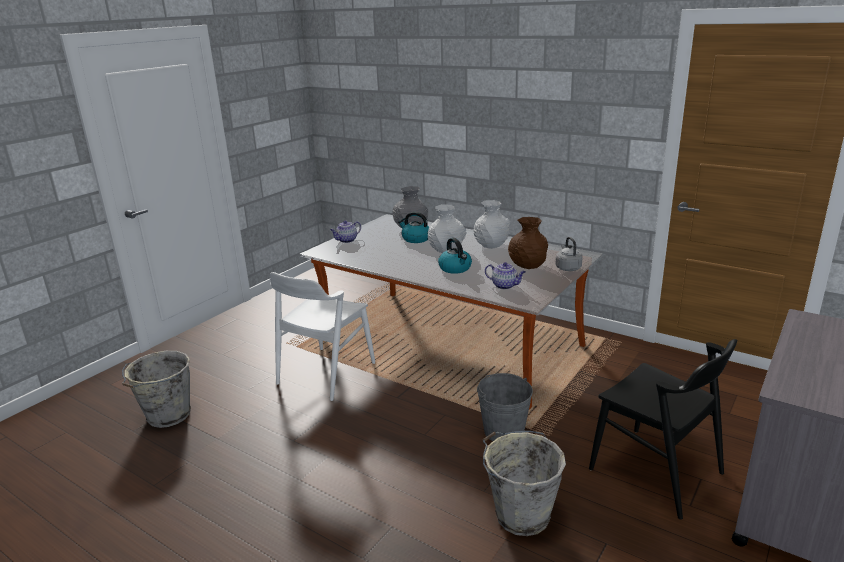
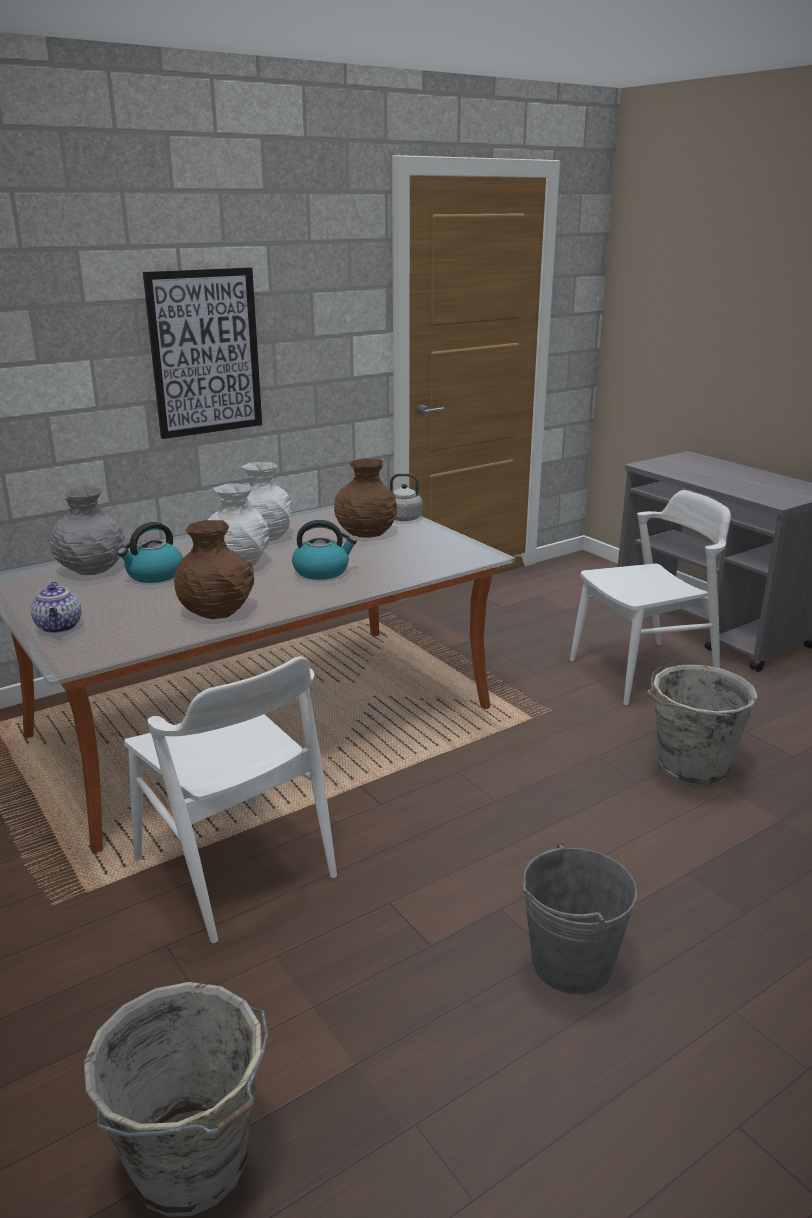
camera: 70 degrees left, 0 degrees up
(385, 261) = (218, 611): none -> brown vase
(503, 431) = (525, 737): grey bucket -> grey bucket (571, 963)
(505, 285) = (419, 556): teapot -> none
(523, 132) = (205, 353): none -> picture
(656, 471) = (644, 672): black chair -> white chair

